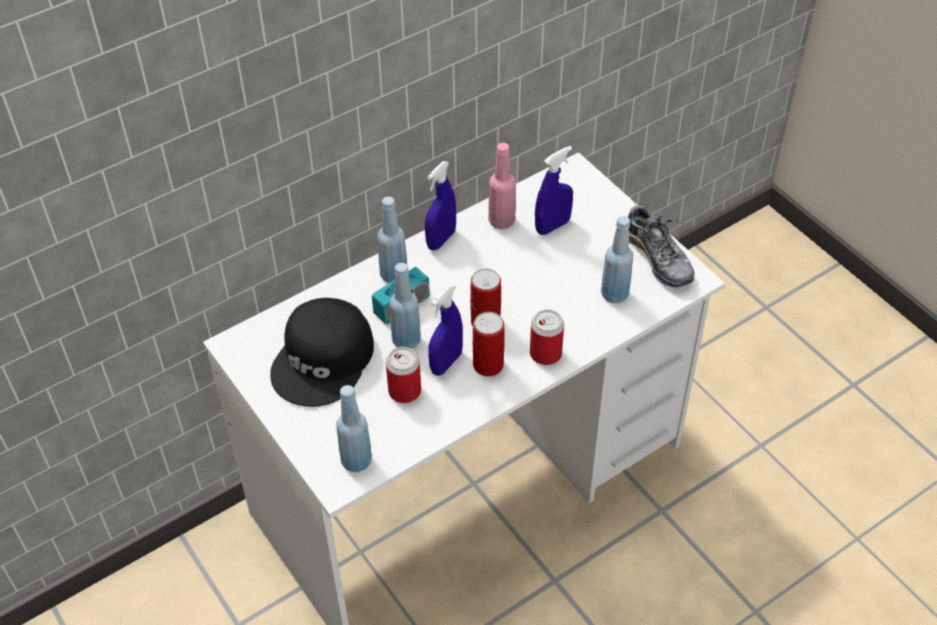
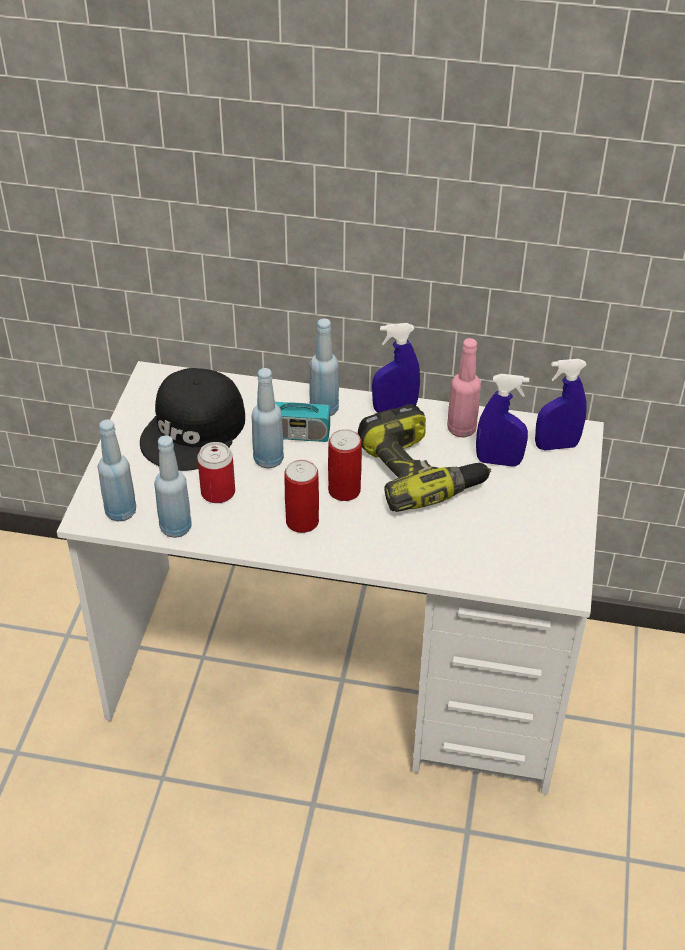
camera: 45 degrees right, 5 degrees down
(324, 360) = (195, 430): black cap -> black cap turned 45 degrees counterclockwise
(446, 363) = (274, 496): blue spray bottle -> blue spray bottle (556, 445)
(515, 271) = (420, 472): none -> power drill
(545, 353) = (357, 547): can -> none
(615, 294) = (477, 547): blue bottle -> blue bottle (176, 528)
(657, 258) = (556, 548): shoe -> none

